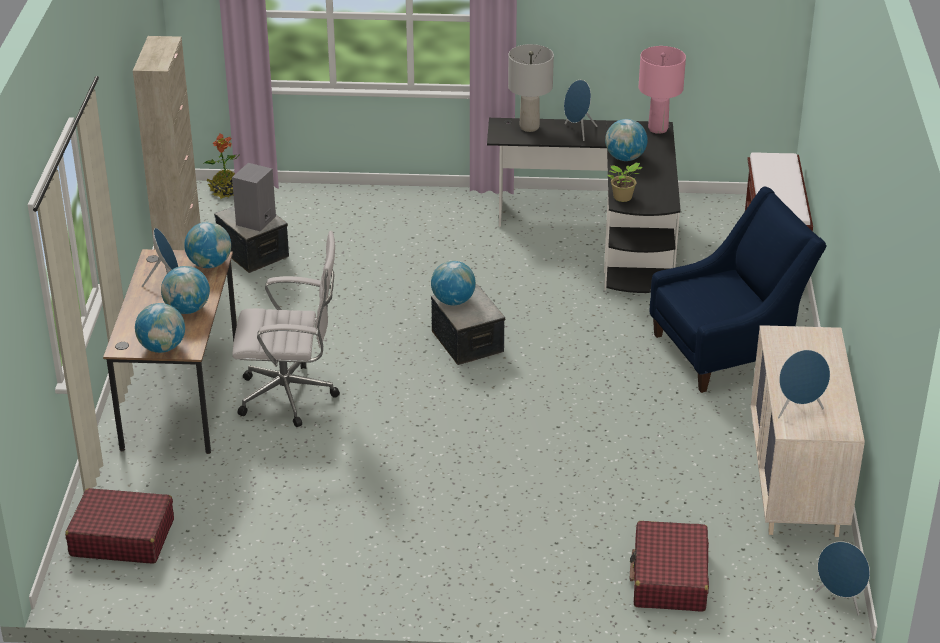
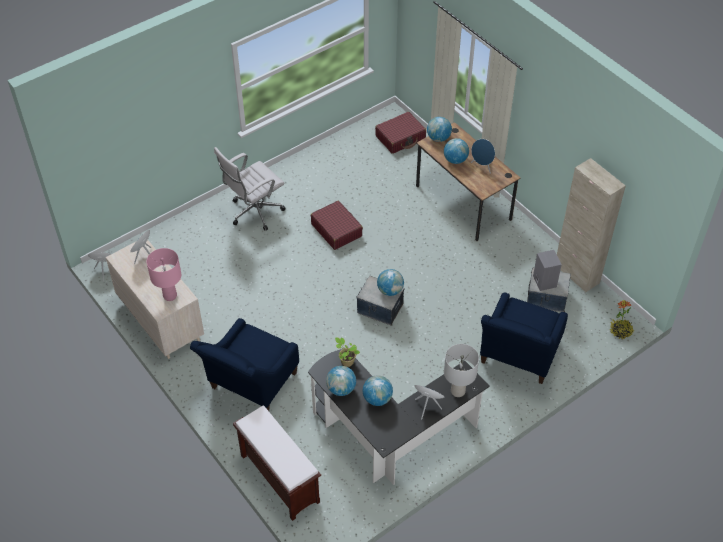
camera: 140 degrees right, 15 degrees up
(210, 264) = (480, 187): globe -> globe (341, 389)
(291, 396) = (419, 230): white office chair -> white office chair (254, 213)
(371, 225) = (517, 357): none -> blue armchair
(657, 128) = (384, 441): pink table lamp -> pink table lamp (170, 296)
(669, 578) = (181, 241): red suitcase -> red suitcase (336, 230)

